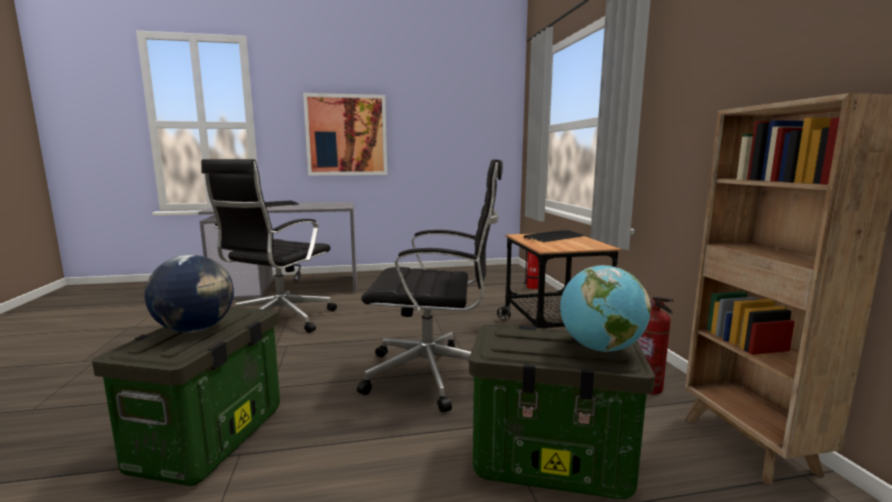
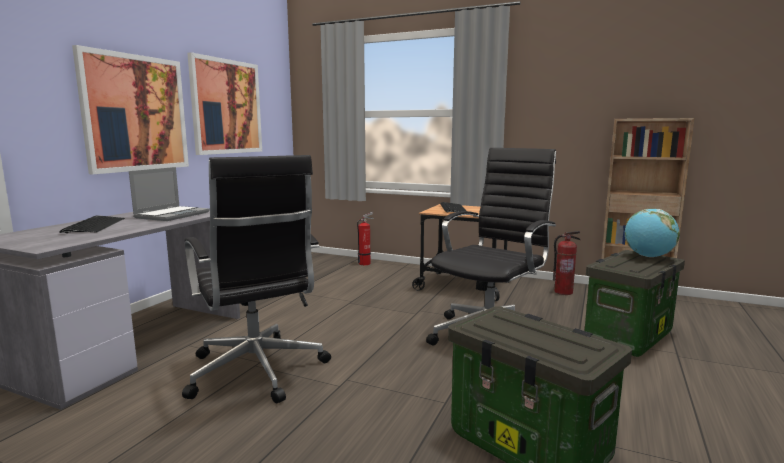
camera: 55 degrees left, 0 degrees up
(195, 329) = (537, 333): globe -> none
(322, 205) = (172, 215): none -> laptop
(435, 128) = (226, 107): none -> picture

